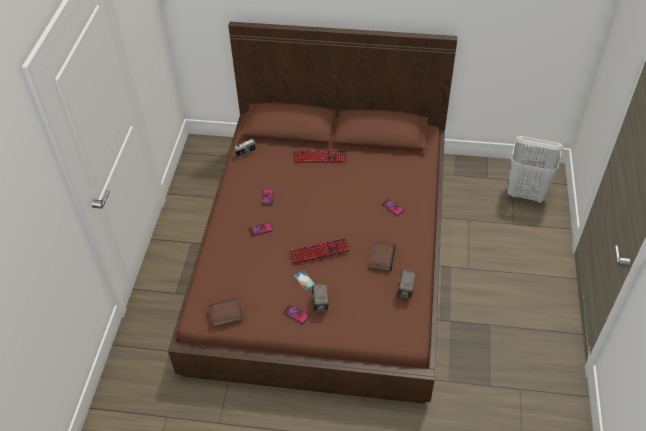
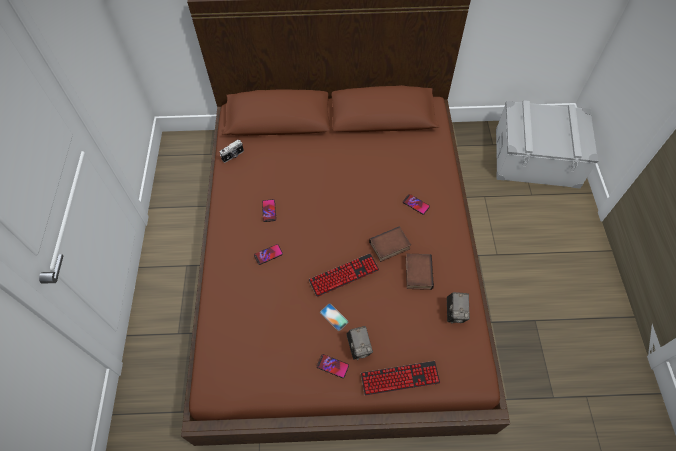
camera: 10 degrees left, 10 degrees up
(226, 315) = (247, 381): book -> book (389, 247)
(319, 158) = (319, 151): keyboard -> keyboard (400, 378)
(526, 193) = (536, 157): white laundry basket -> grey storage box

